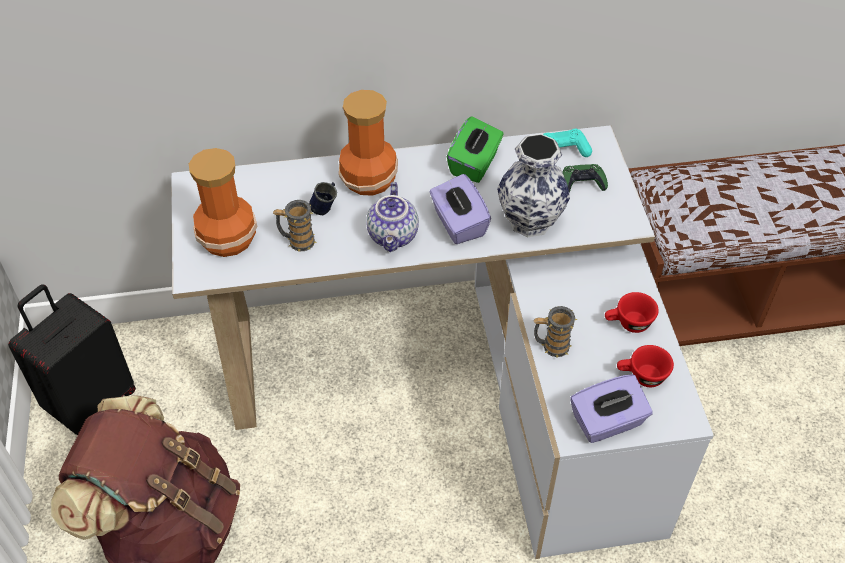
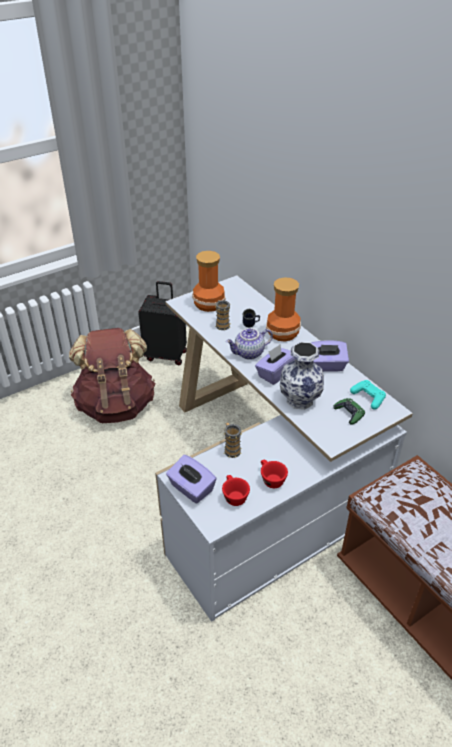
camera: 65 degrees right, 10 degrees down
(474, 164) = (326, 366): green tissue box -> purple tissue box

